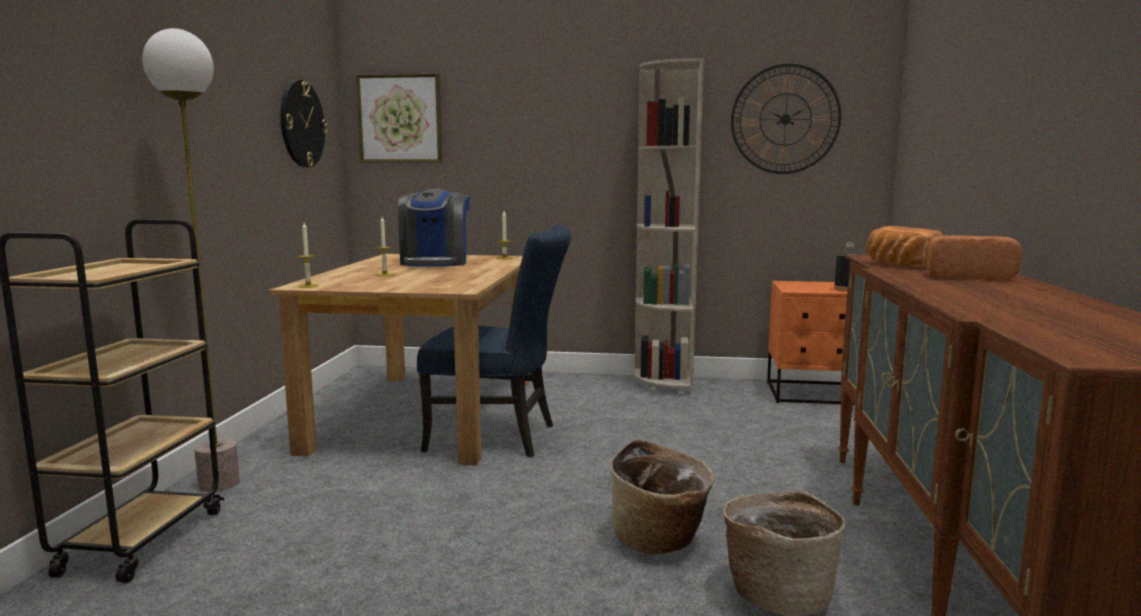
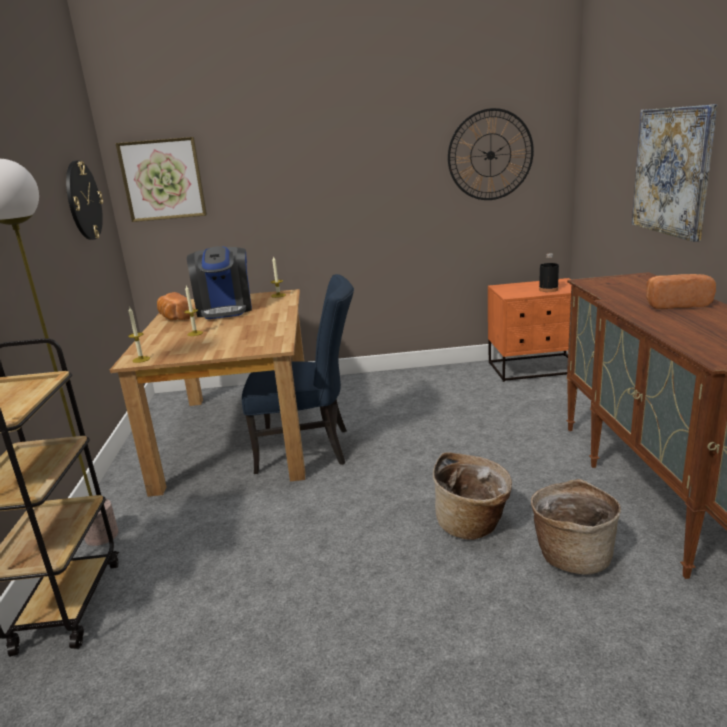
camera: 10 degrees left, 10 degrees up
(664, 386) = (414, 378): beige bookcase -> none
(898, 265) = (617, 293): bread -> bread (174, 318)
(991, 122) = (672, 171): none -> picture

